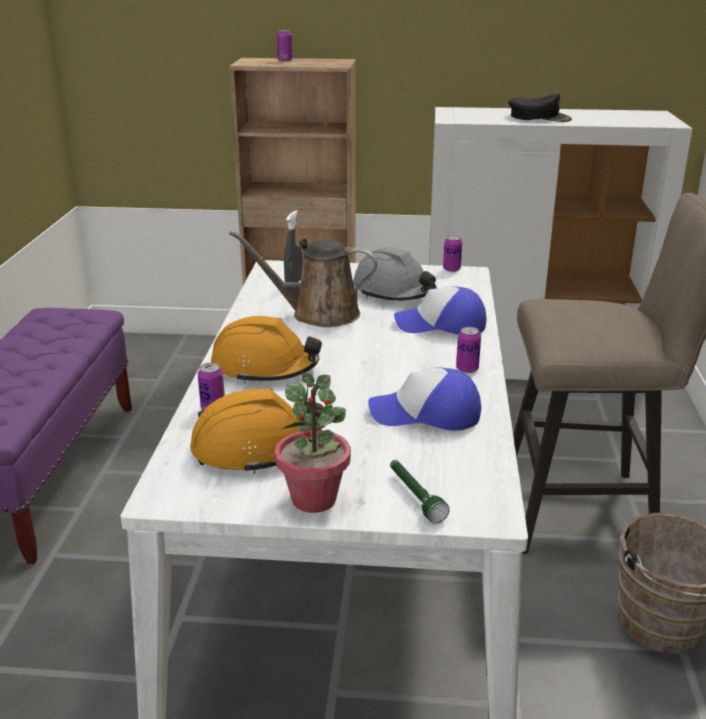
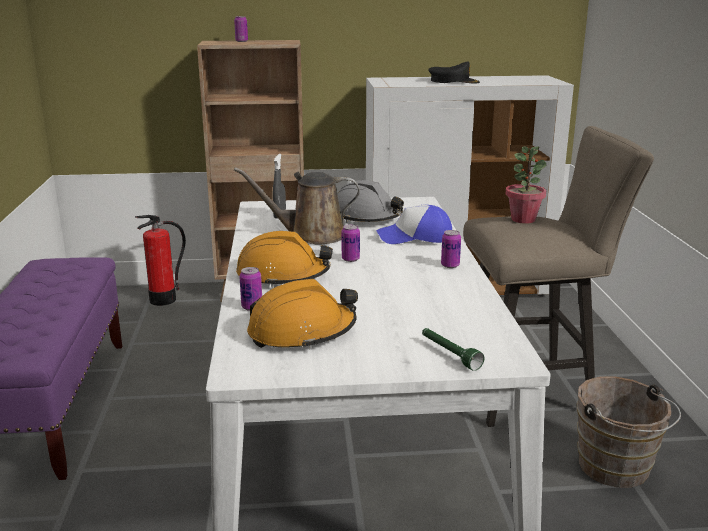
camera: 10 degrees left, 5 degrees down
(190, 355) = (163, 300): none -> fire extinguisher
(314, 499) = (368, 363): potted plant -> potted plant (523, 219)
(426, 414) = (431, 298): cap -> none
(451, 269) = (406, 199): can -> can (350, 259)

